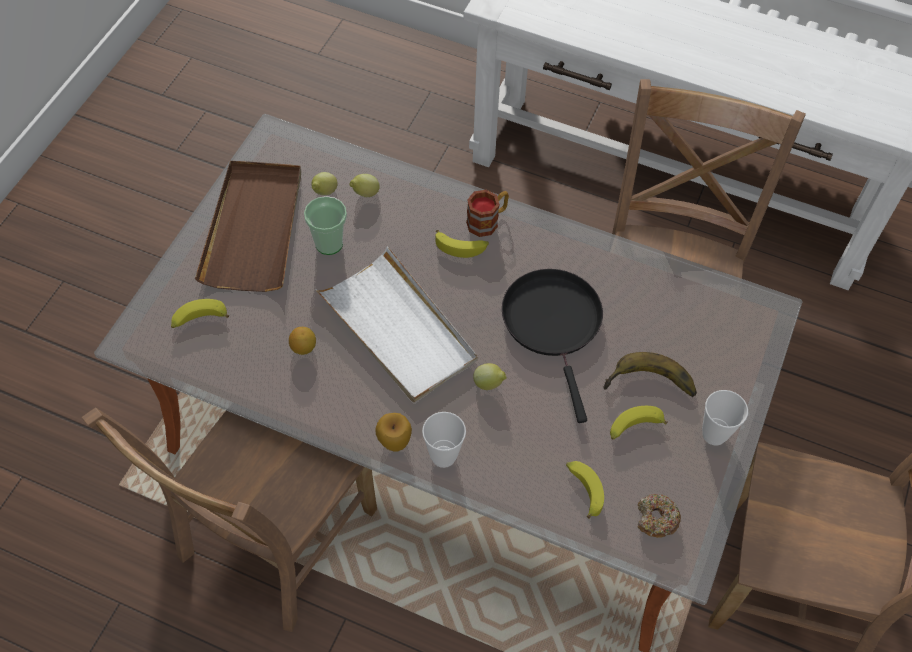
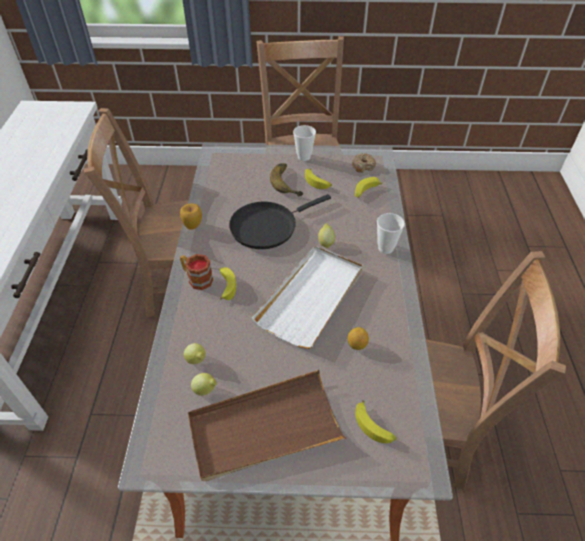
camera: 110 degrees left, 10 degrees down
(329, 243) = (257, 366): cup -> none
(394, 442) = (392, 272): apple -> apple (193, 226)

